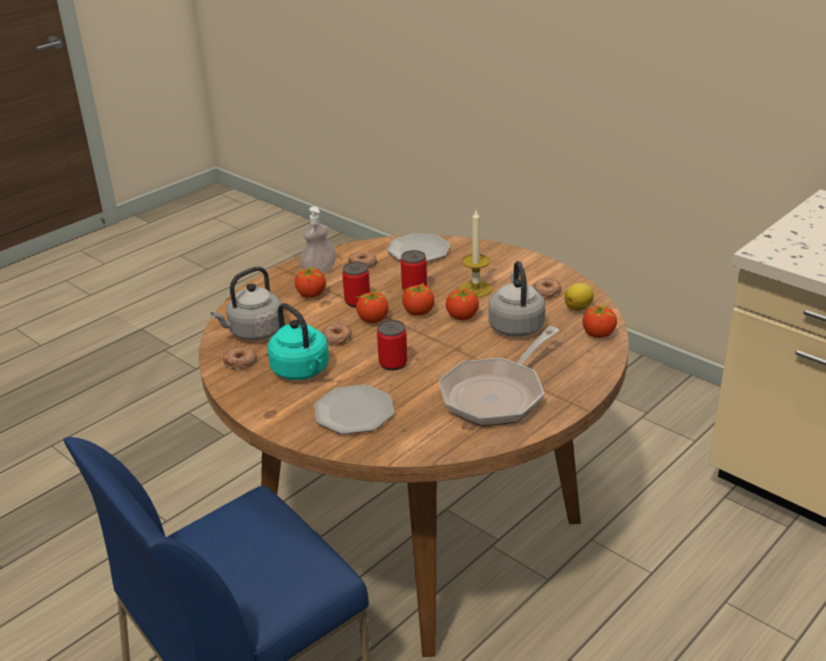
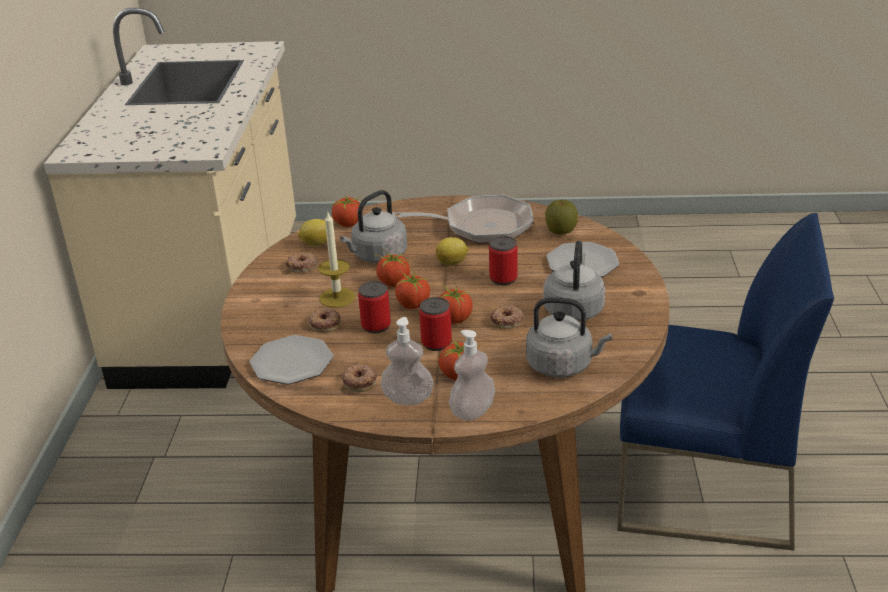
camera: 130 degrees left, 0 degrees up
(240, 362) = (610, 344): donut -> donut (325, 323)
(272, 284) = (472, 411): none -> soap dispenser
(302, 371) = (574, 309): turquoise kettle -> grey kettle
(423, 433) = (561, 231): none -> apple
(453, 353) = (452, 263): none -> lemon

